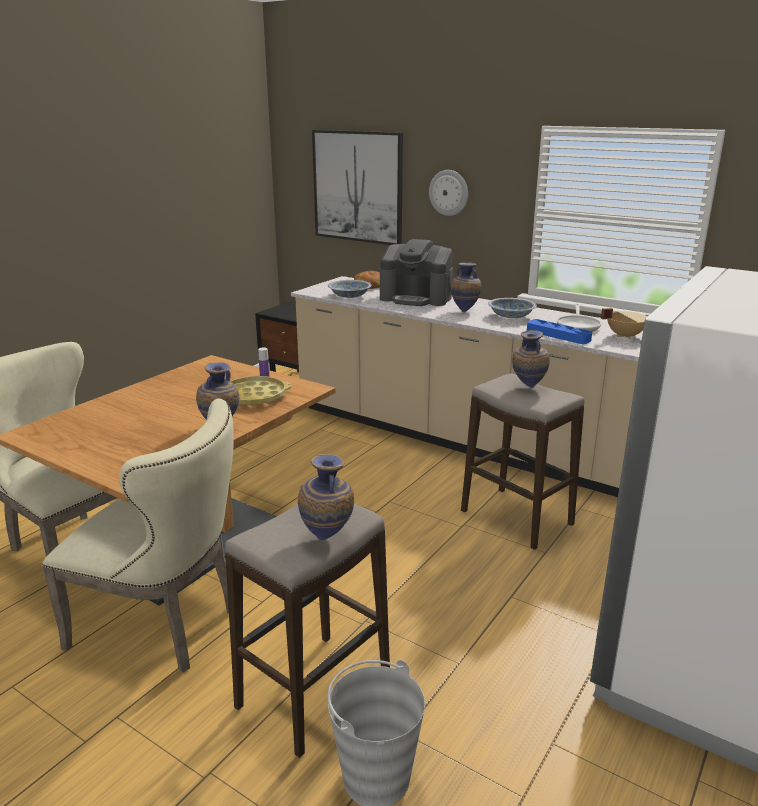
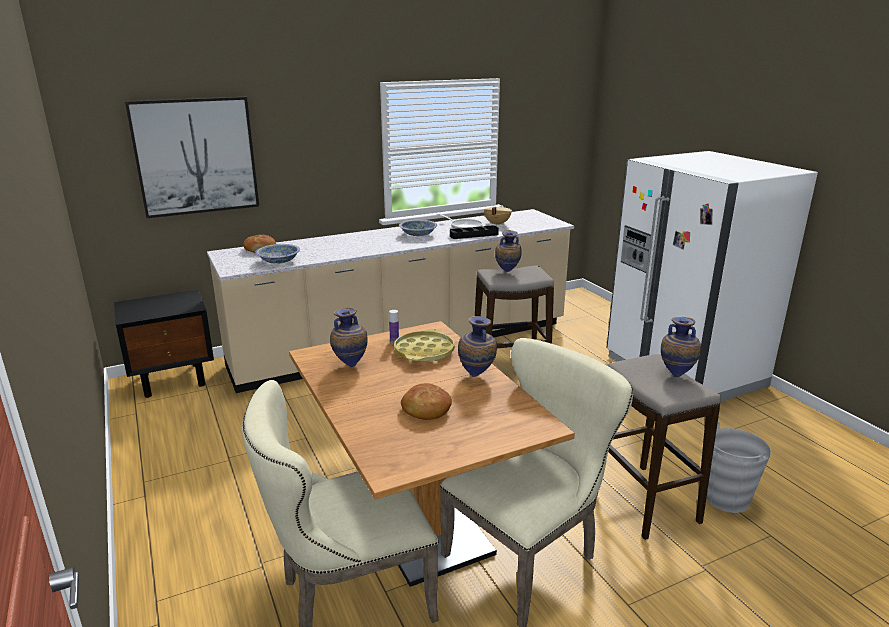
camera: 60 degrees left, 0 degrees up
(136, 422) = (425, 409): none -> bread
(416, 298) = (327, 245): coffee machine -> none
(449, 192) = (303, 147): wall clock -> none
(465, 311) = (384, 241): vase -> vase (350, 365)
(558, 335) = (474, 235): blue tray -> black tray

